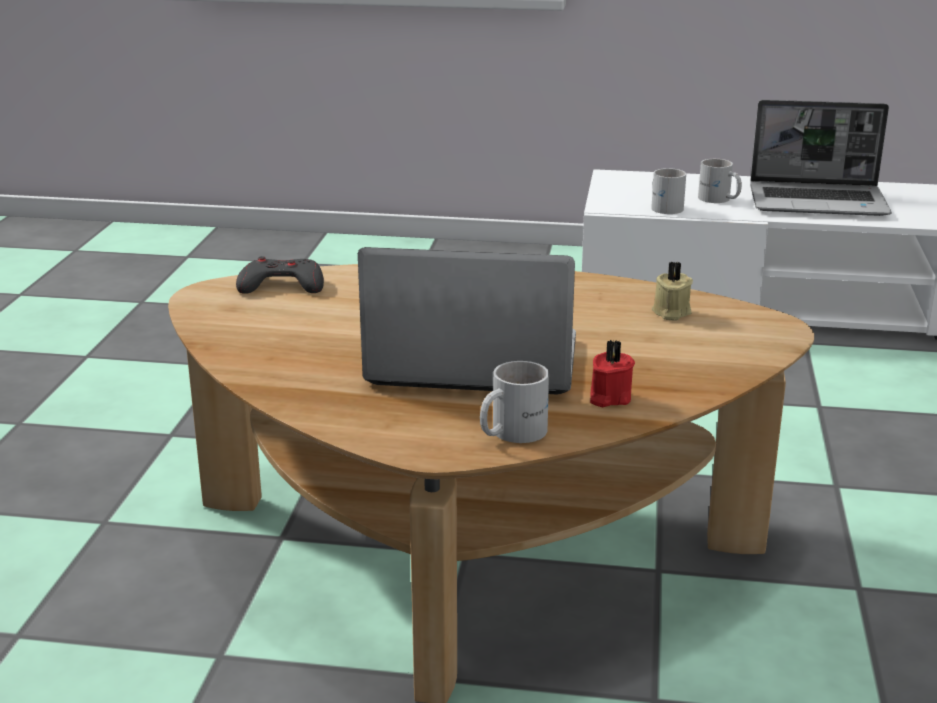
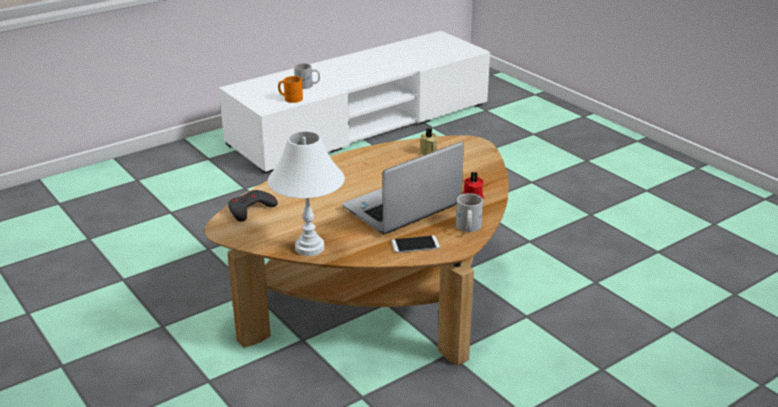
camera: 45 degrees left, 5 degrees up
(246, 355) = (309, 247): none -> white table lamp
(383, 417) = (415, 245): none -> phone
(665, 206) = (290, 98): white mug -> orange mug
(819, 202) = (350, 72): laptop -> none

